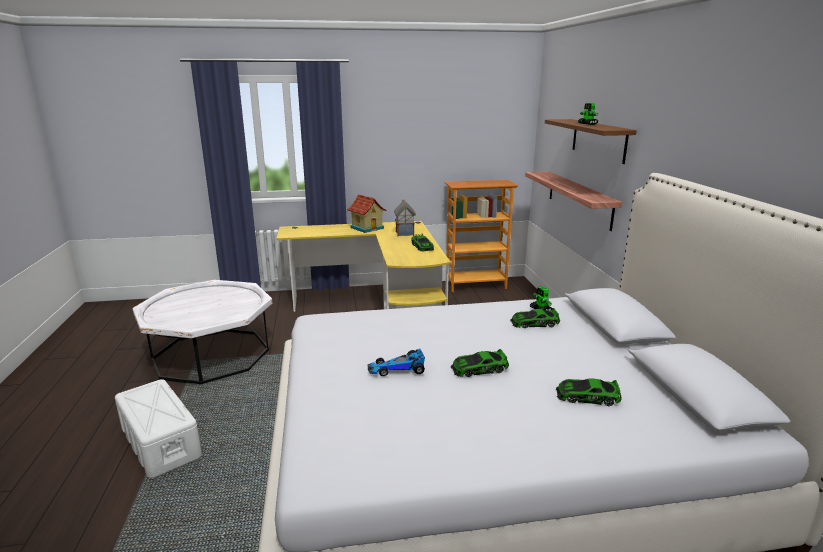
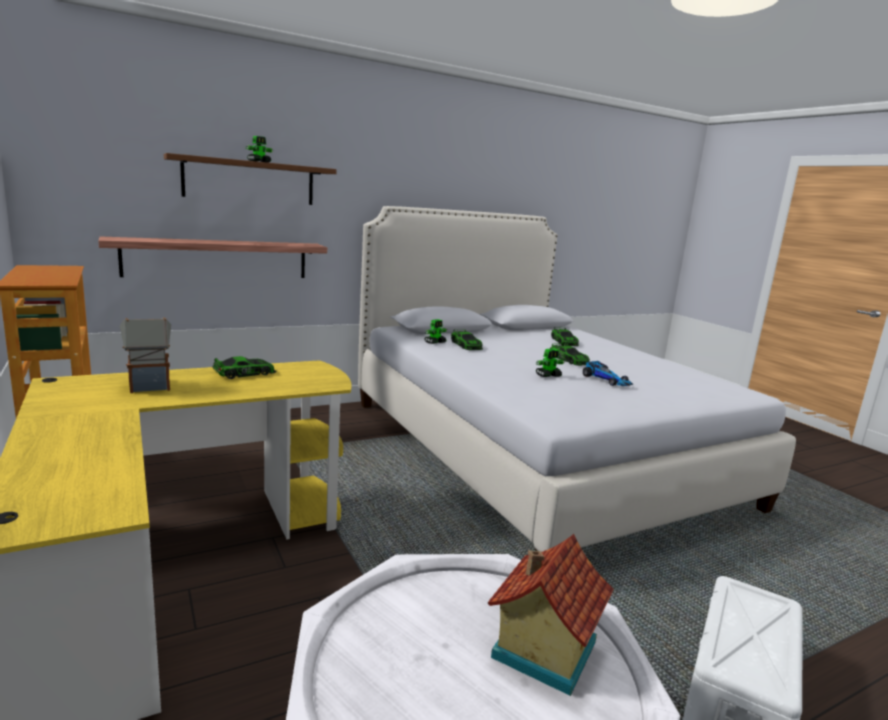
camera: 110 degrees left, 5 degrees down
(367, 228) = (77, 418): toy house -> toy house (541, 649)
(414, 337) = (548, 375): none -> toy robot

